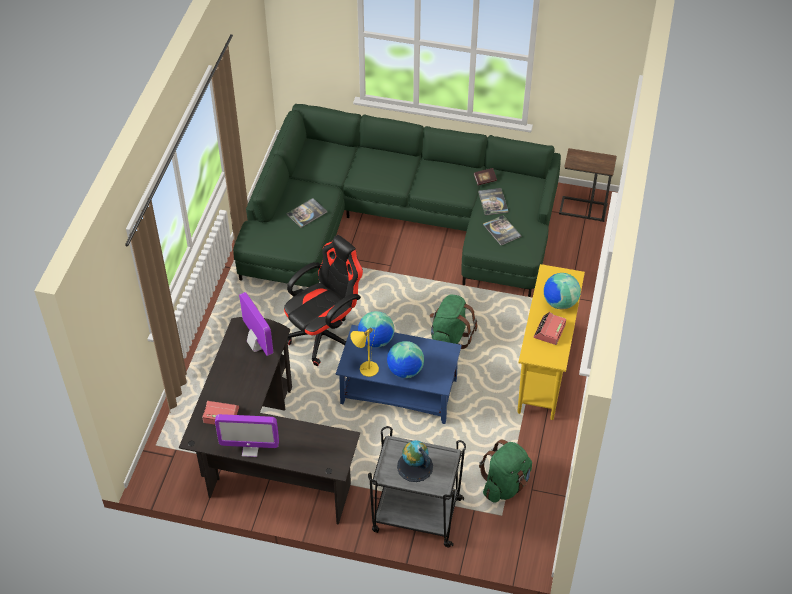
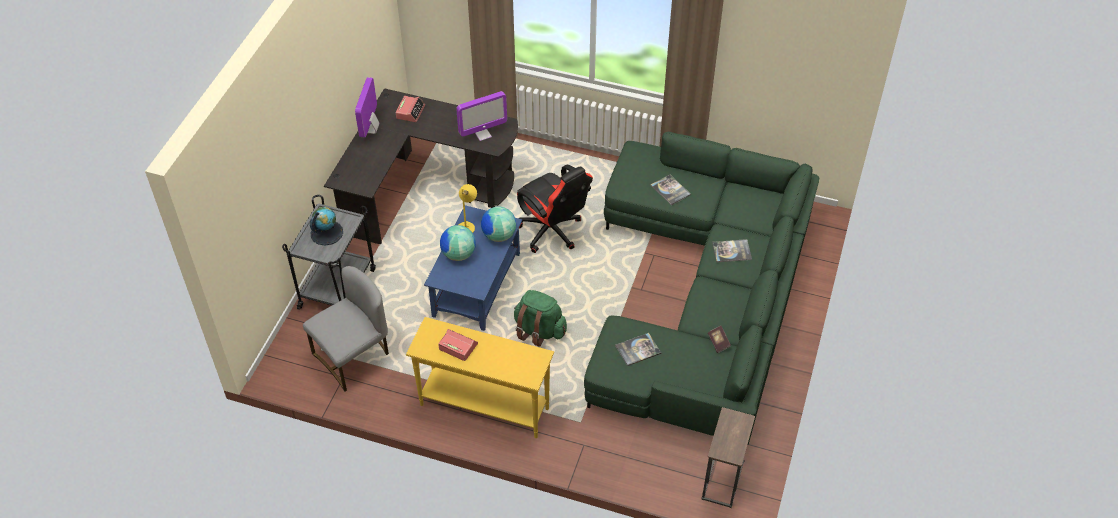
camera: 95 degrees right, 0 degrees up
(493, 202) = (683, 346): book -> book (731, 251)
(505, 484) = (353, 357): green backpack -> grey chair
(559, 302) = (495, 360): globe -> none

